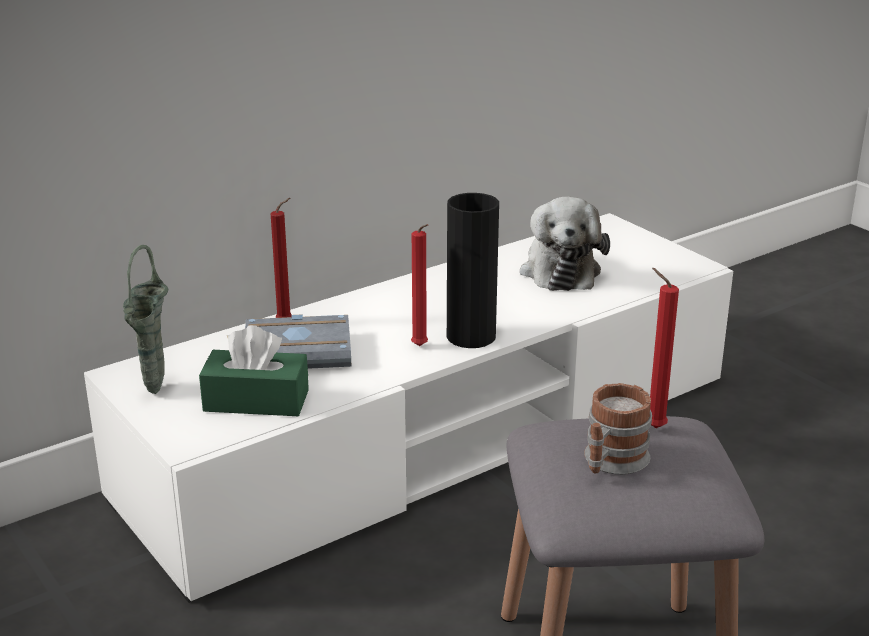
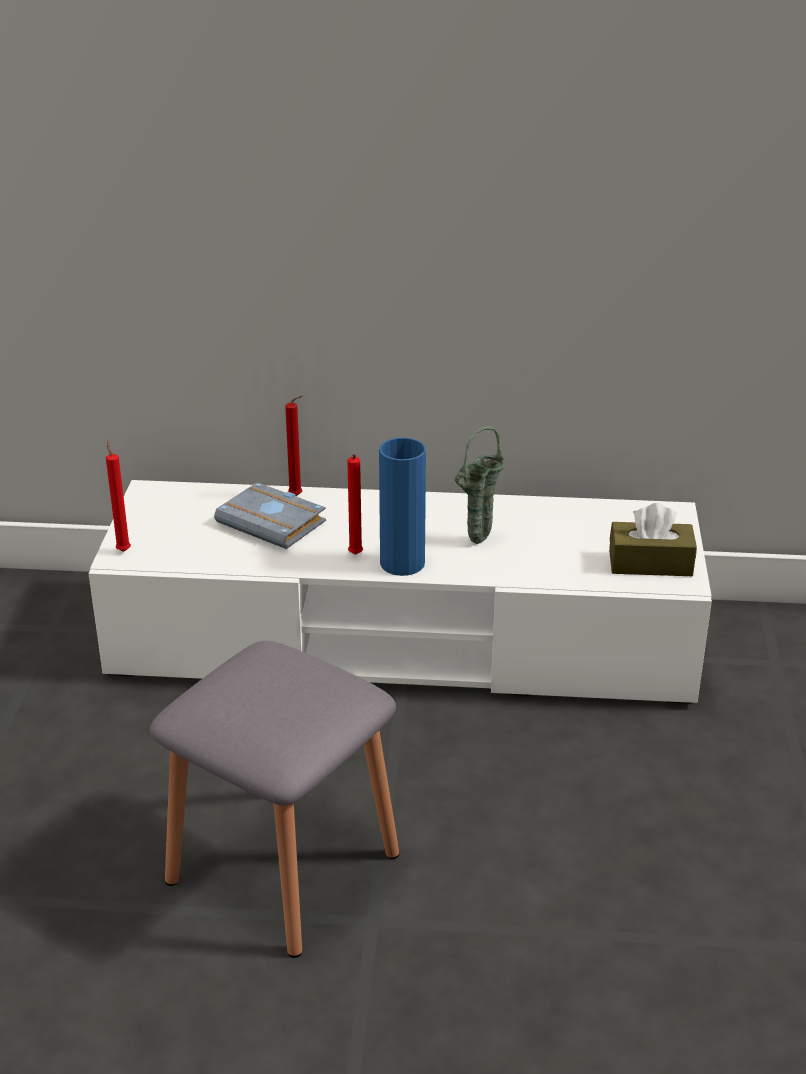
camera: 40 degrees right, 5 degrees up
(154, 392) = (148, 513): green vase -> green vase (477, 543)
(256, 400) = (196, 547): green tissue box -> none
(471, 336) = (402, 563): black vase -> blue vase
(560, 270) = (560, 537): plush toy -> none
(611, 462) = (252, 690): mug -> none
(652, 427) = (320, 681): red candle -> red candle (123, 550)
(653, 262) = (650, 563): none -> brown tissue box

